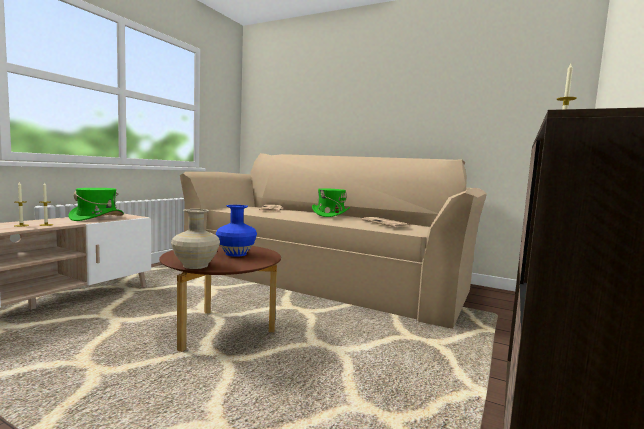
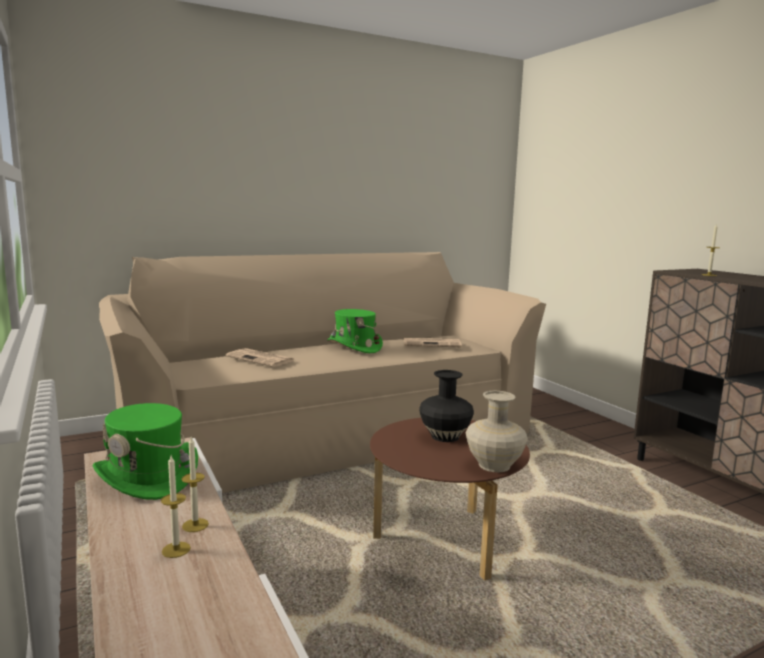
camera: 55 degrees left, 5 degrees up
(235, 254) = (444, 436): blue vase -> black vase

